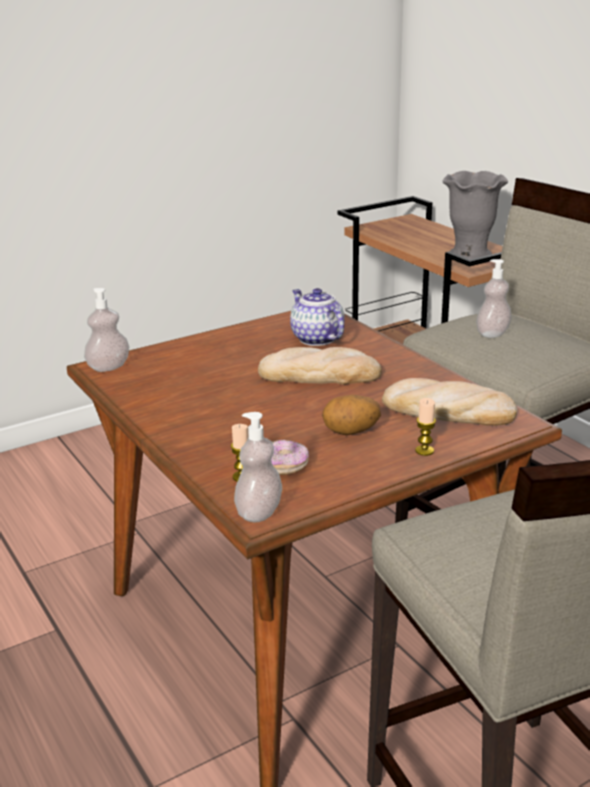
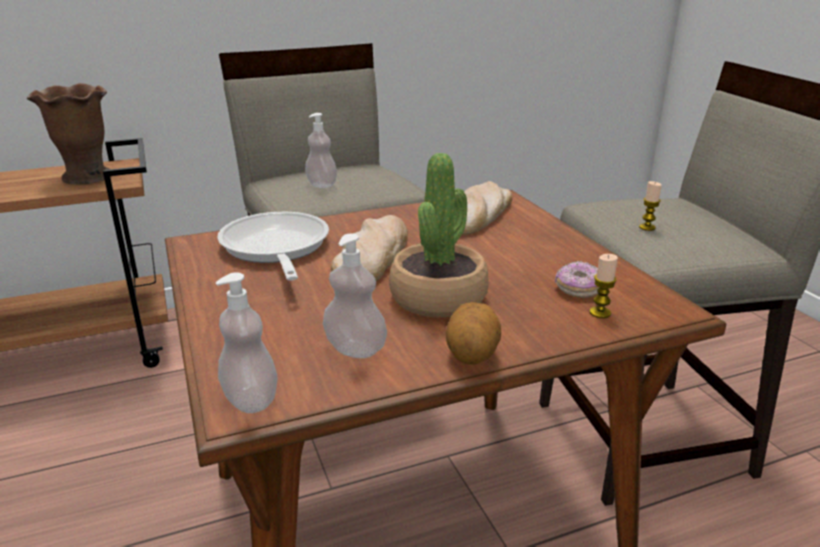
camera: 80 degrees left, 0 degrees up
(250, 407) = (438, 298): none -> potted plant
(259, 512) = (668, 309): soap dispenser -> soap dispenser (355, 349)
(316, 338) = (275, 249): teapot -> frying pan
(351, 432) = (510, 255): potato -> potato (472, 355)
(424, 451) = (548, 232): candle -> candle (647, 227)
(469, 256) = (86, 177): grey vase -> brown vase

